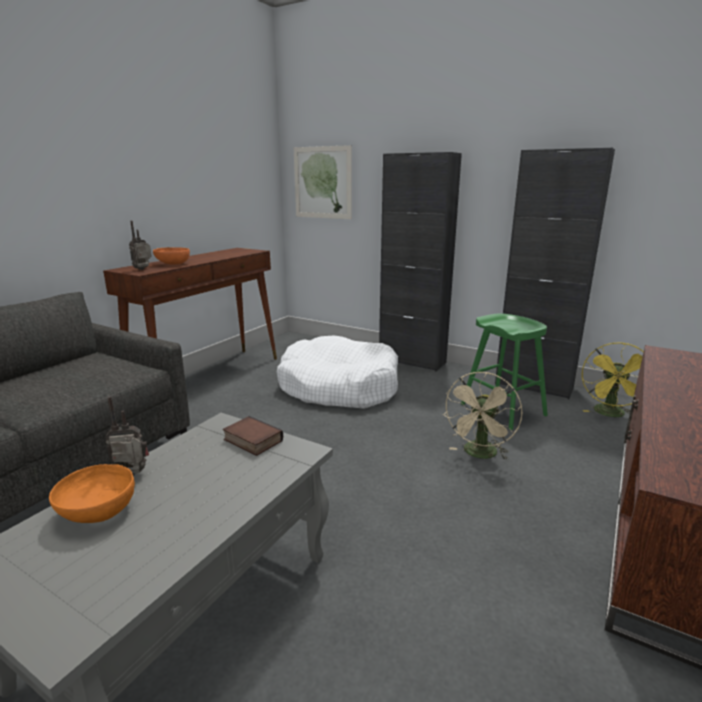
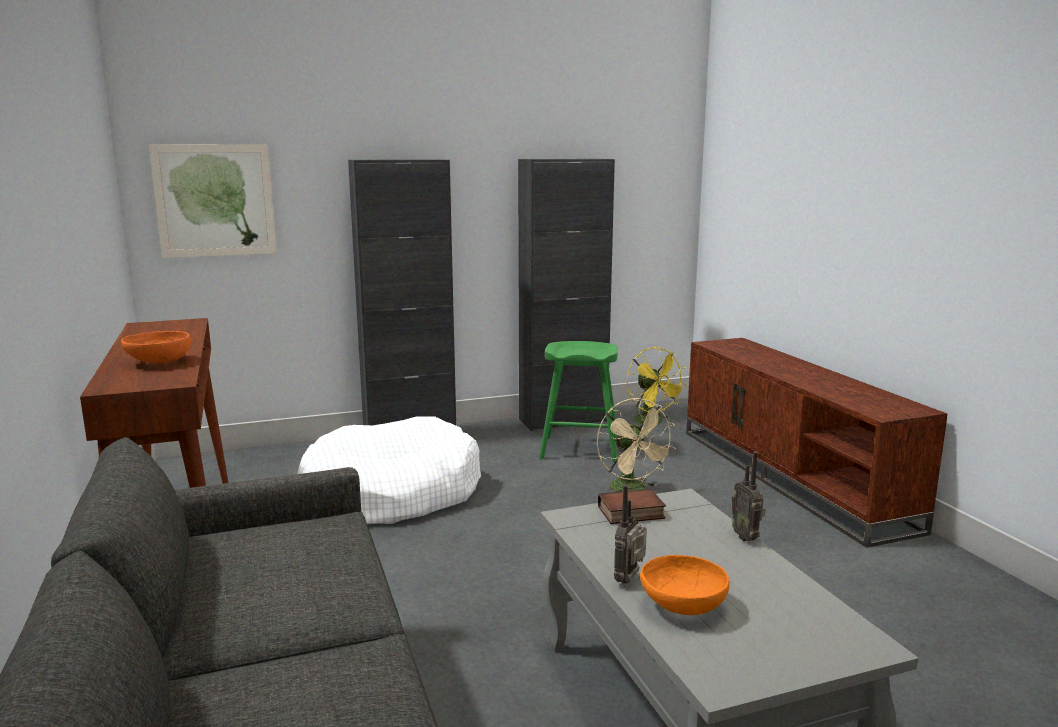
camera: 50 degrees left, 5 degrees down
(144, 269) = (152, 378): radio -> radio (746, 537)

